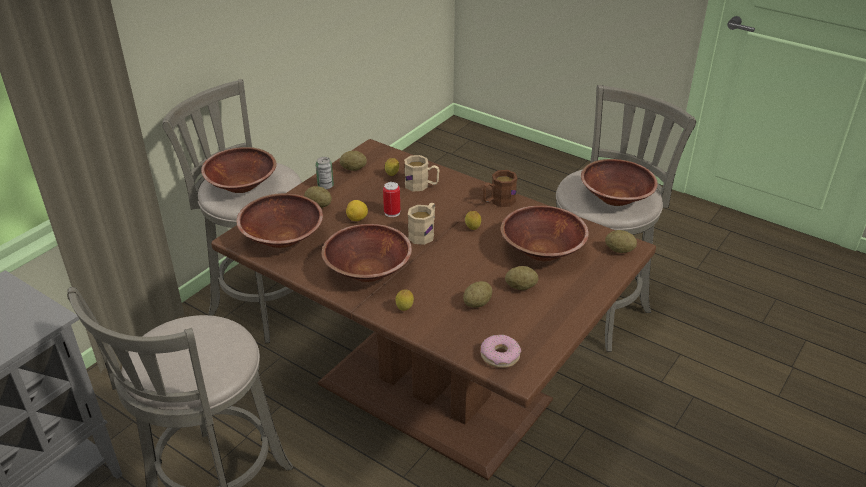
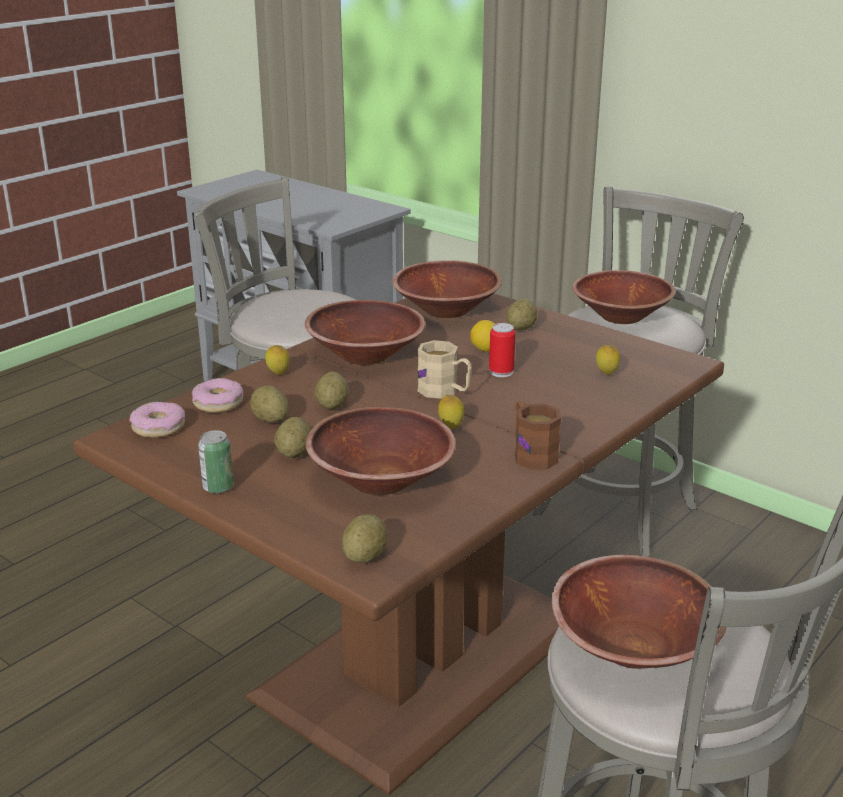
camera: 95 degrees right, 10 degrees down
(325, 186) = (571, 331): can -> can (218, 487)
(353, 169) = (622, 348): potato -> potato (332, 405)
(421, 185) = (578, 394): beige mug -> none
(457, 333) = (218, 403): none -> donut

